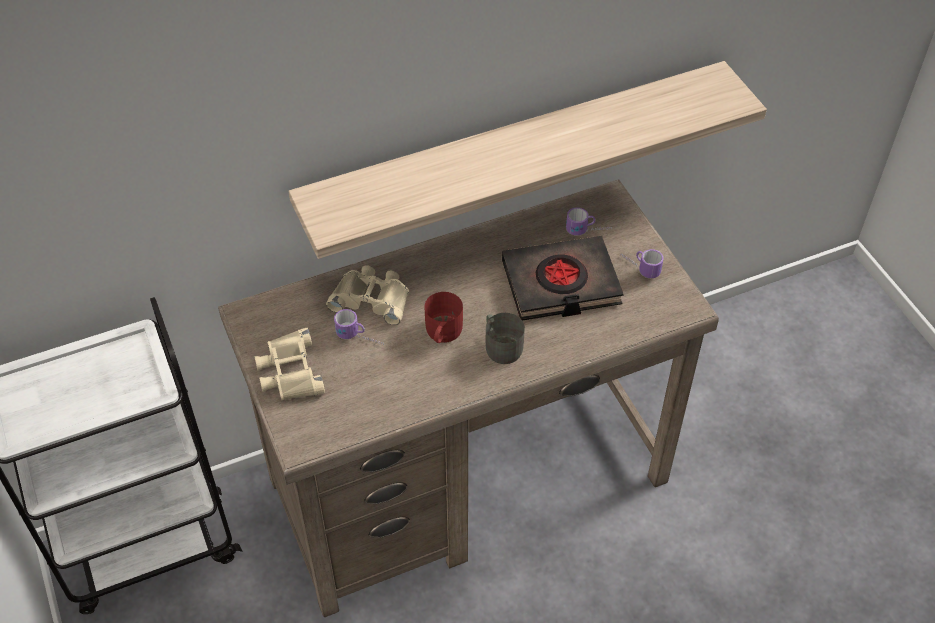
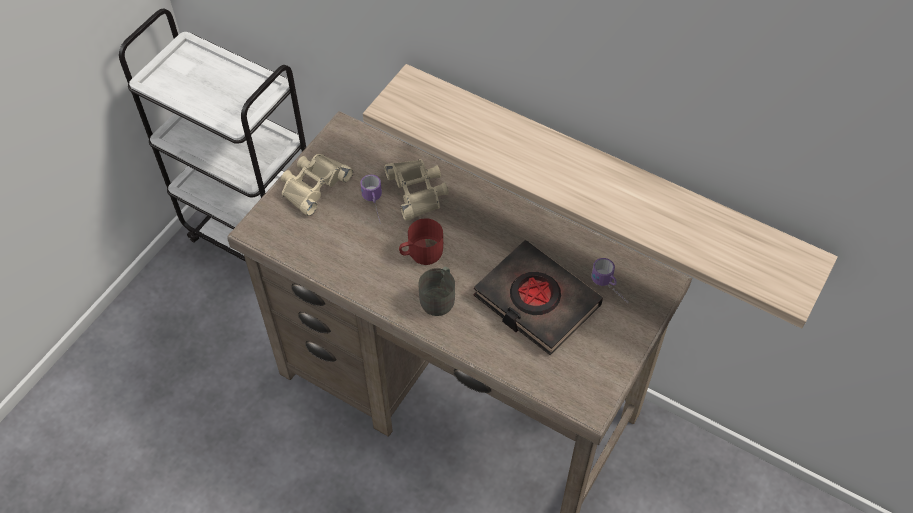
camera: 55 degrees right, 5 degrees up
(639, 268) = (602, 347): mug -> none

